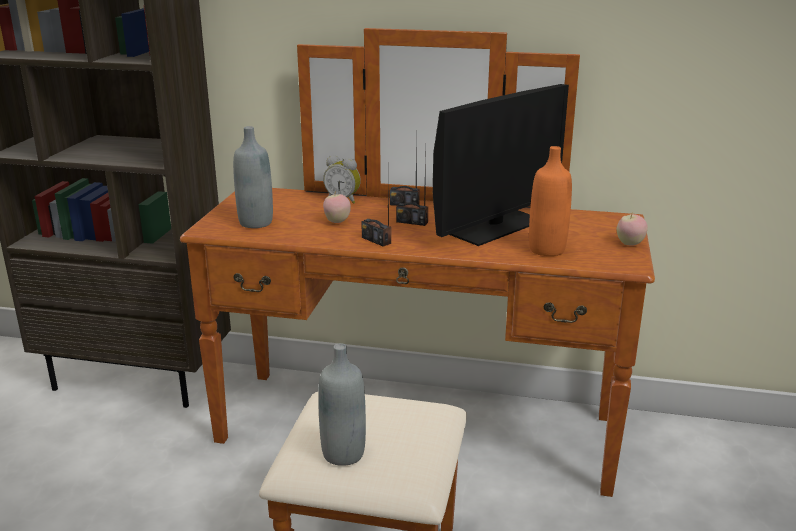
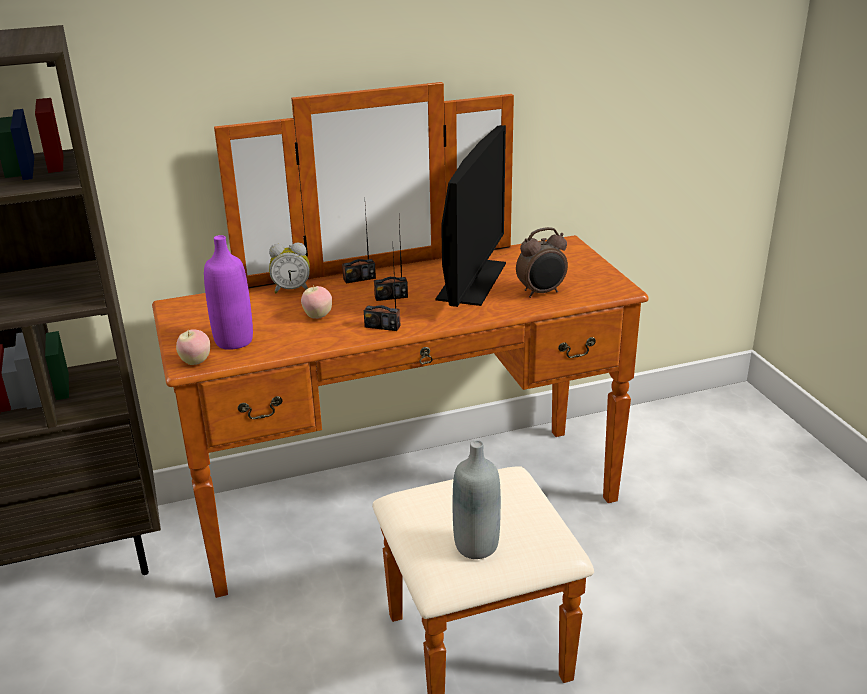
camera: 30 degrees left, 5 degrees up
(256, 222) = (234, 341): grey bottle -> purple bottle
(547, 249) = (541, 293): orange bottle -> alarm clock
(630, 244) = (599, 268): apple -> apple (196, 362)

